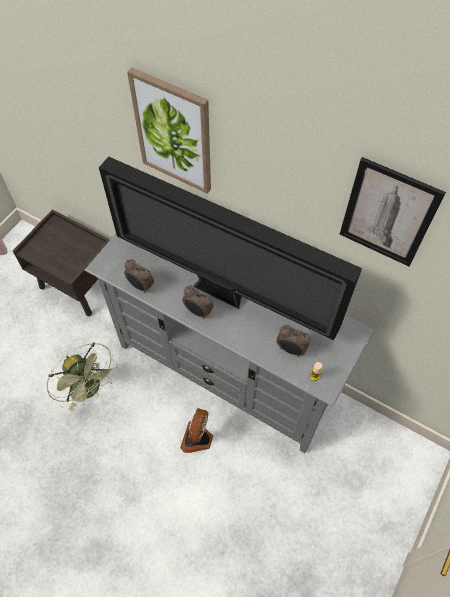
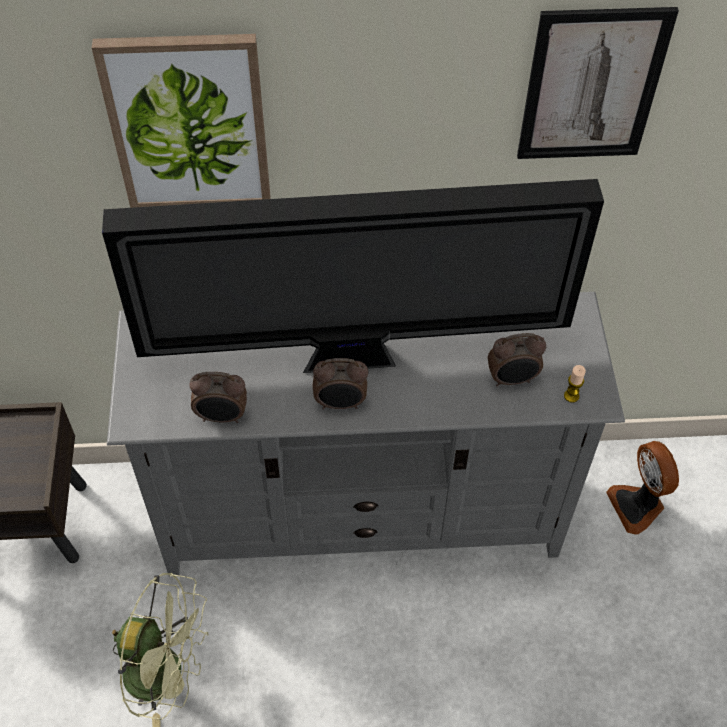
camera: 35 degrees left, 5 degrees down
(198, 438) = (394, 636): fan -> fan (637, 506)

